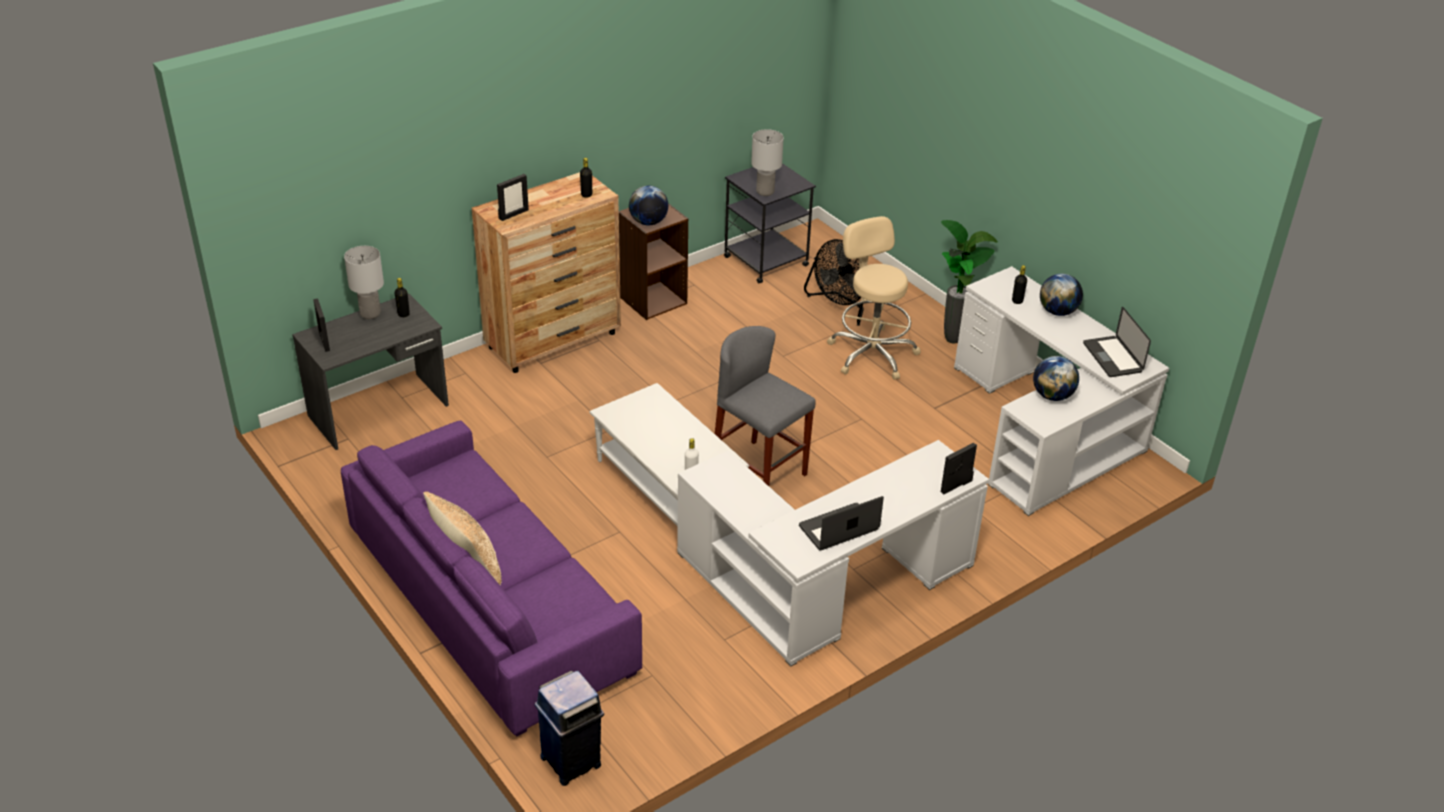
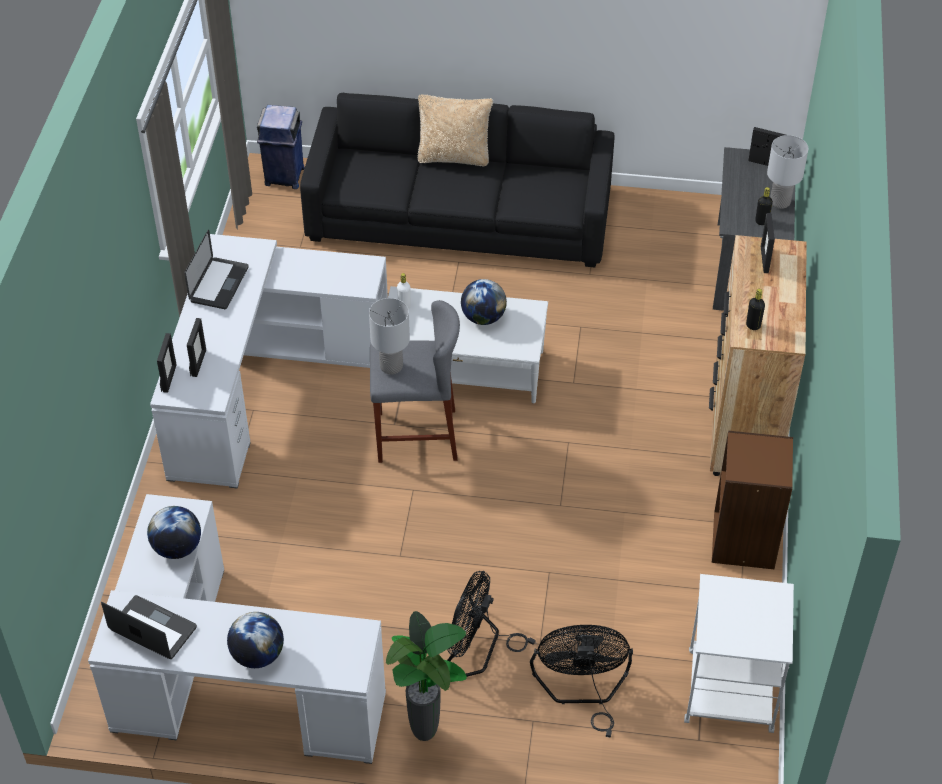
camera: 135 degrees right, 10 degrees up
(489, 600) = (460, 215): purple sofa -> black sofa
(648, 222) = (747, 445): globe -> globe (483, 318)
(765, 193) = (722, 591): grey table lamp -> grey table lamp (392, 368)
(766, 260) = (730, 692): black cart -> white cart
(871, 353) = (479, 646): beige stool -> black fan
(922, 482) = (198, 363): none -> picture frame
(1017, 301) = (311, 638): black bottle -> none

